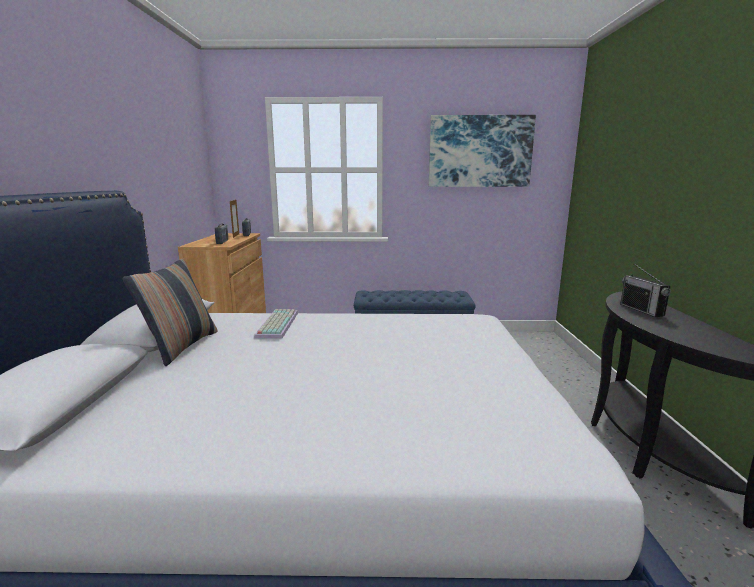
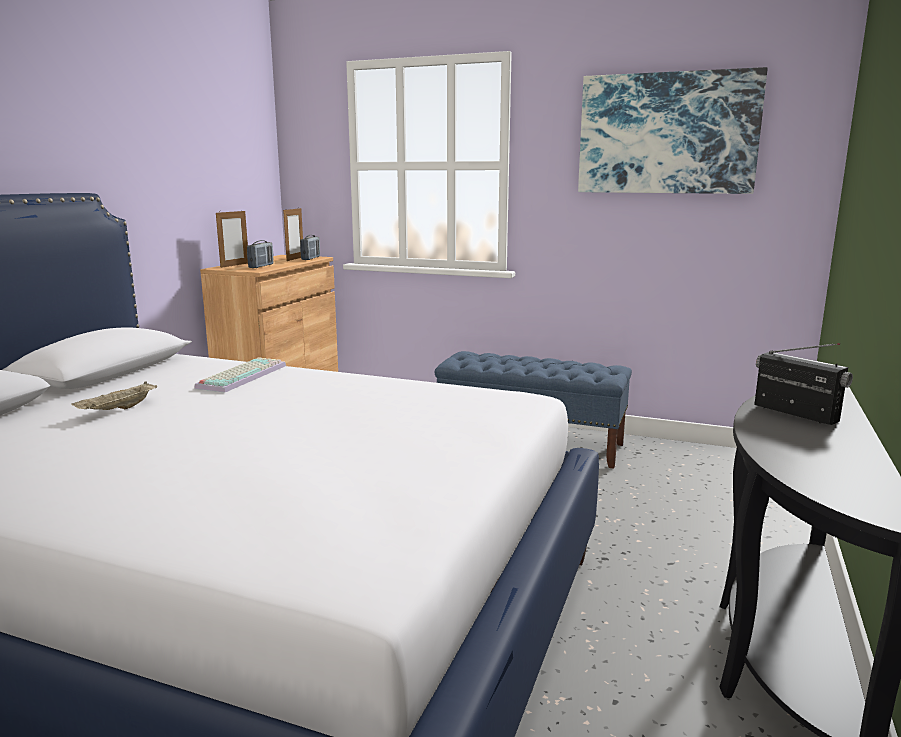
camera: 20 degrees right, 0 degrees up
(181, 346) = (107, 388): pillow -> none
(200, 242) = (235, 265): none -> picture frame
(217, 363) = (118, 410): none -> beige tray
(641, 310) = (795, 413): radio -> radio turned 135 degrees clockwise

